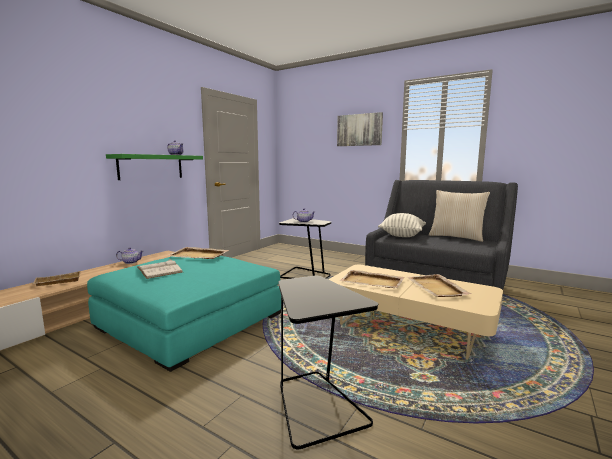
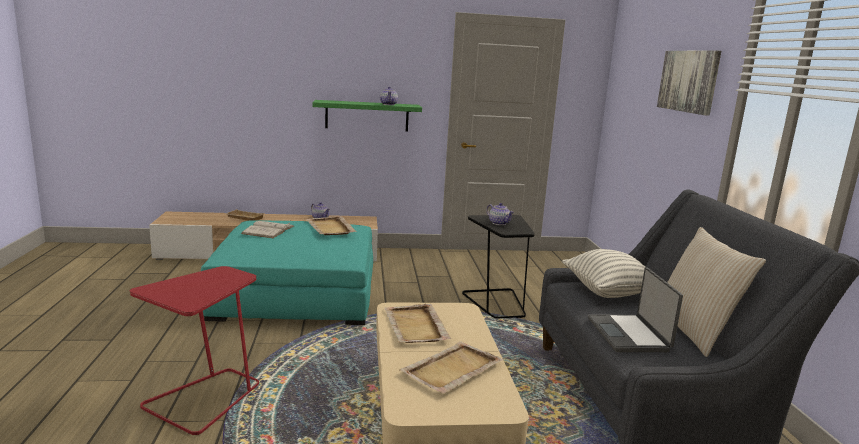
camera: 50 degrees right, 5 degrees up
(316, 406) = (205, 399): black side table -> red side table
(453, 244) = (629, 334): none -> laptop

